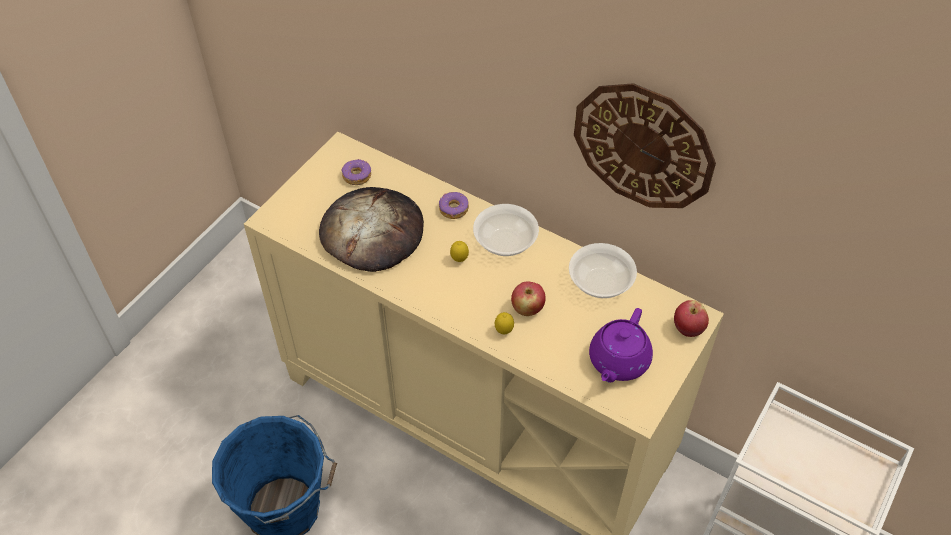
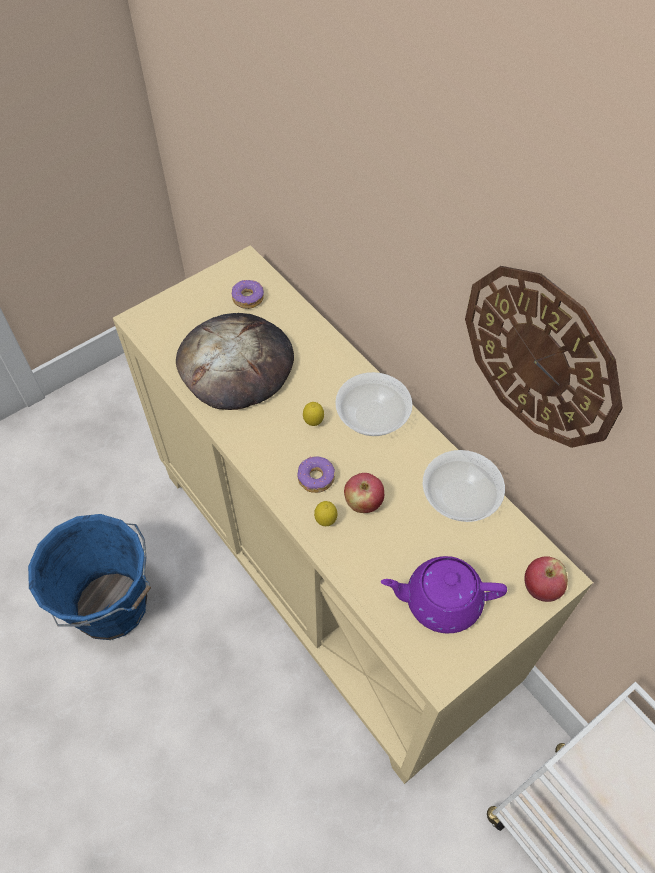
camera: 20 degrees right, 5 degrees up
(453, 209) = (332, 363): donut -> donut (315, 478)
(618, 361) = (440, 601): purple teapot -> purple teapot turned 45 degrees clockwise

